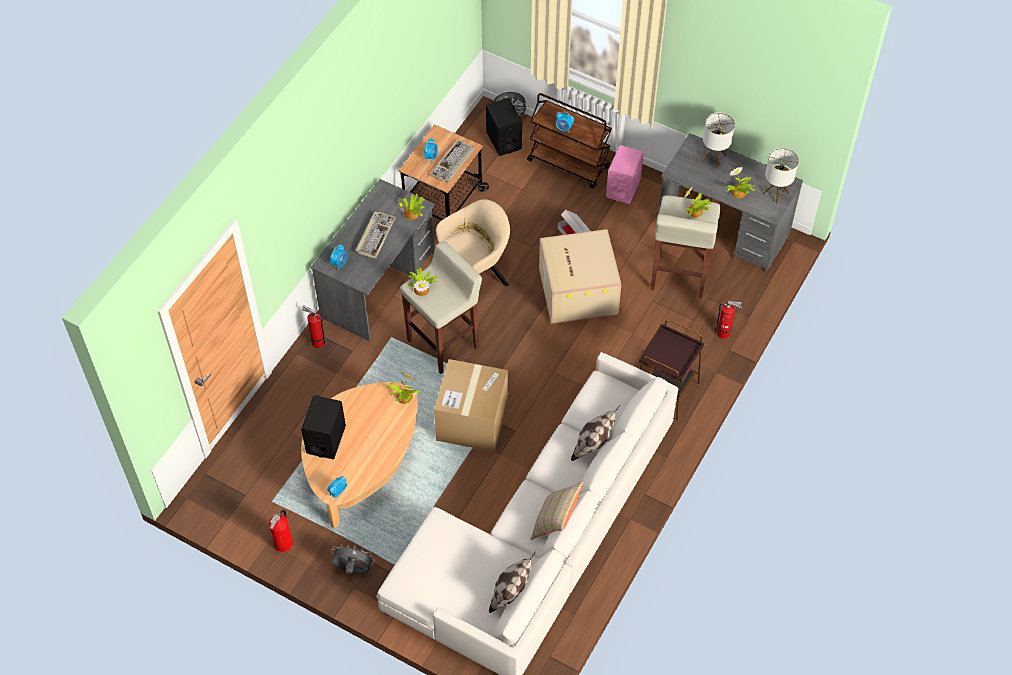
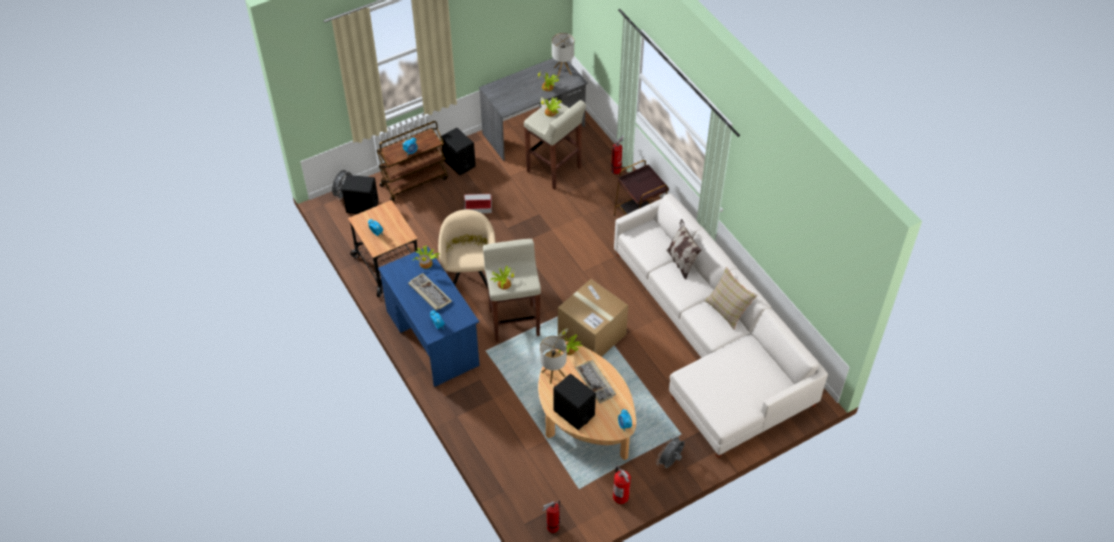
camera: 60 degrees left, 5 degrees down
(316, 341) = (455, 399): fire extinguisher -> fire extinguisher (551, 528)
(378, 285) = (432, 338): grey desk -> blue desk
(453, 163) = (393, 223): keyboard -> keyboard (596, 382)
(511, 593) = (769, 359): pillow -> none
(577, 290) = (525, 228): cardboard box -> none
(623, 188) = (459, 163): pink speaker -> black speaker
(714, 158) = (510, 85): table lamp -> table lamp (553, 374)

